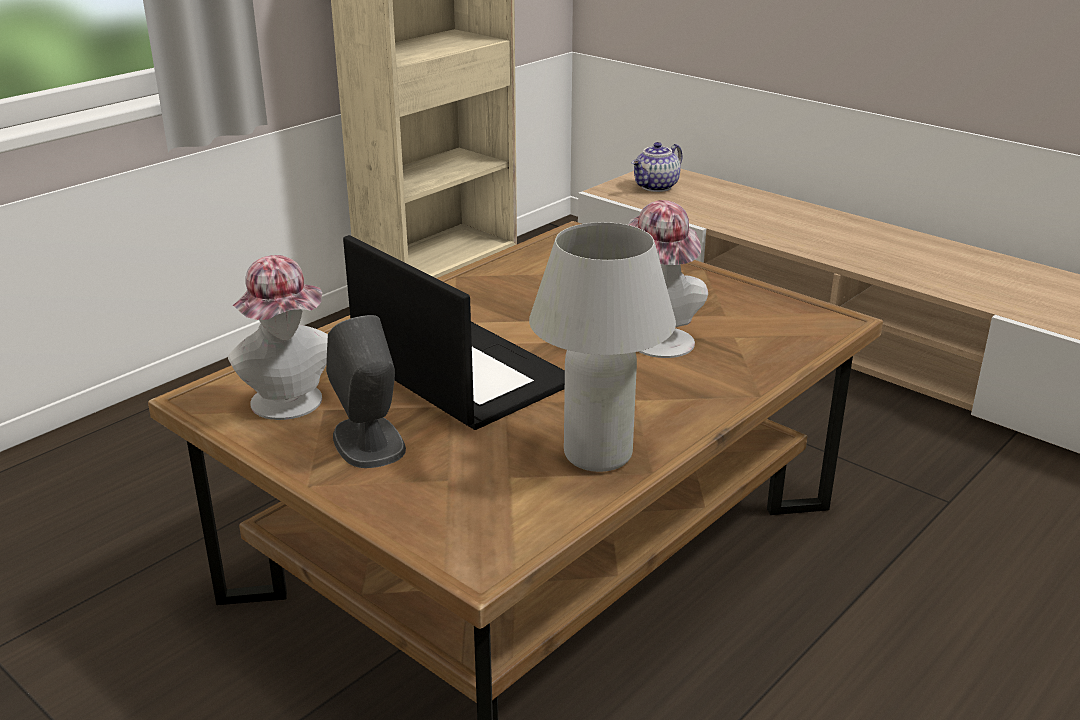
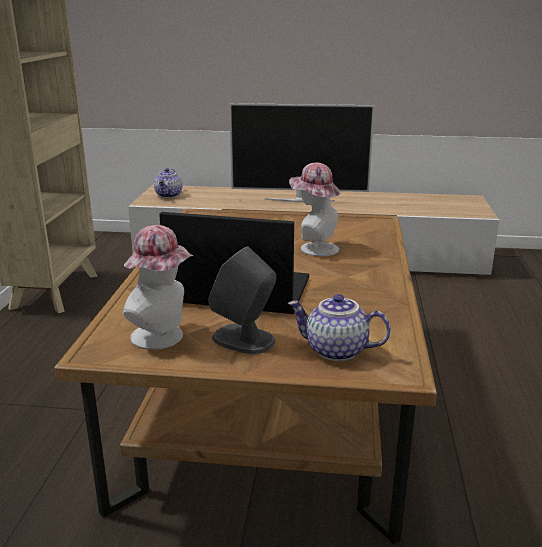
camera: 35 degrees left, 5 degrees down
(448, 501) = (335, 351): none -> teapot
(598, 454) = (371, 304): white table lamp -> none
(853, 242) = (299, 200): none -> television

